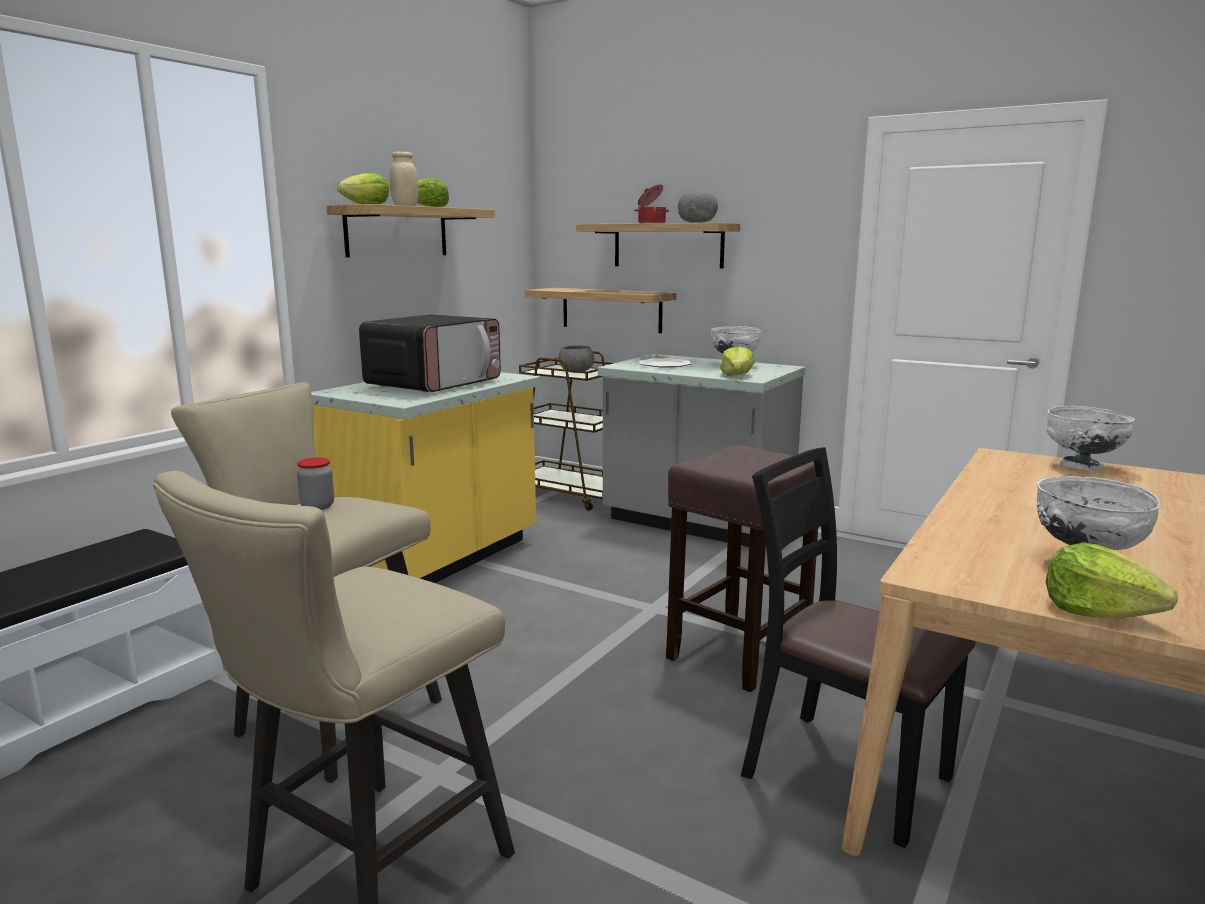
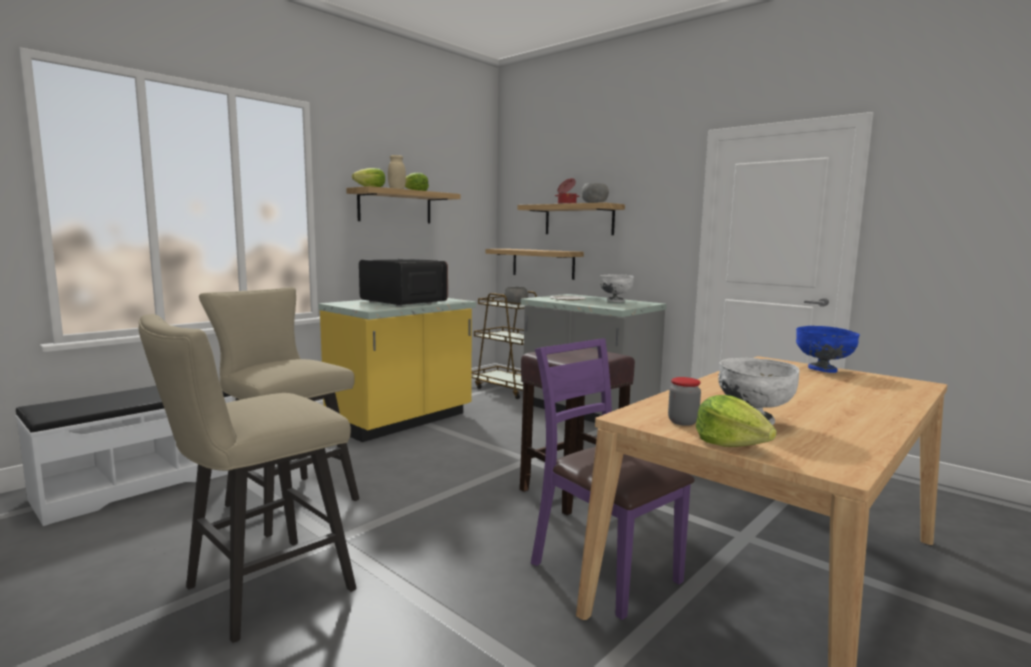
camera: 10 degrees right, 5 degrees down
(317, 506) = (282, 361): jar -> jar (683, 422)
(434, 384) = (403, 302): microwave -> microwave turned 90 degrees counterclockwise
(737, 376) = (609, 306): lettuce -> none
(844, 774) = (604, 570): black chair -> purple chair
(1081, 467) = (822, 370): white bowl -> blue bowl

